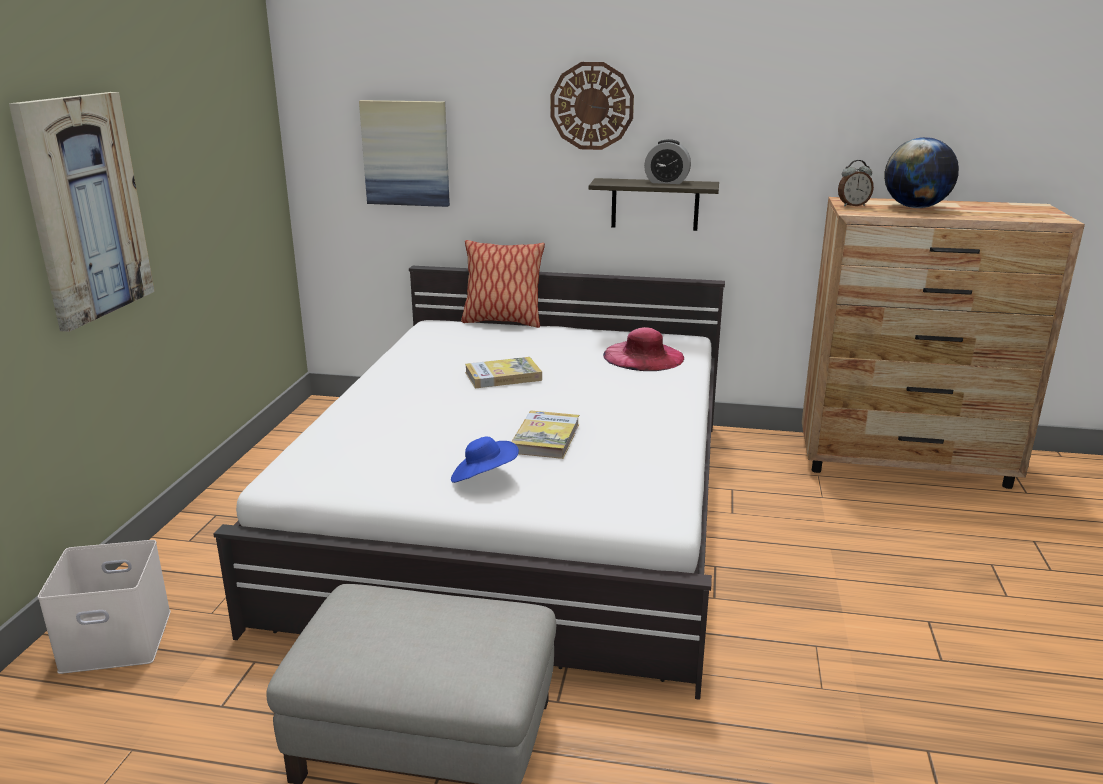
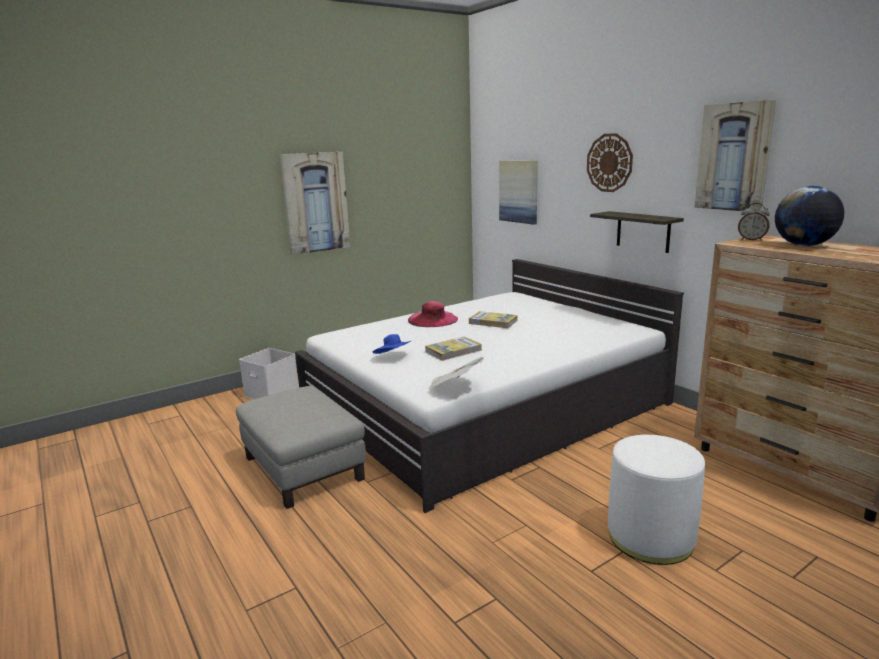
camera: 45 degrees right, 5 degrees down
(502, 322) = (550, 299): pillow -> none
(643, 356) = (591, 331): pink hat -> pink hat (432, 319)
(664, 492) = (455, 387): none -> newspaper
(666, 182) = (644, 215): alarm clock -> none
(789, 100) = (734, 157): none -> picture
(922, 592) = (650, 537): none -> white ottoman

